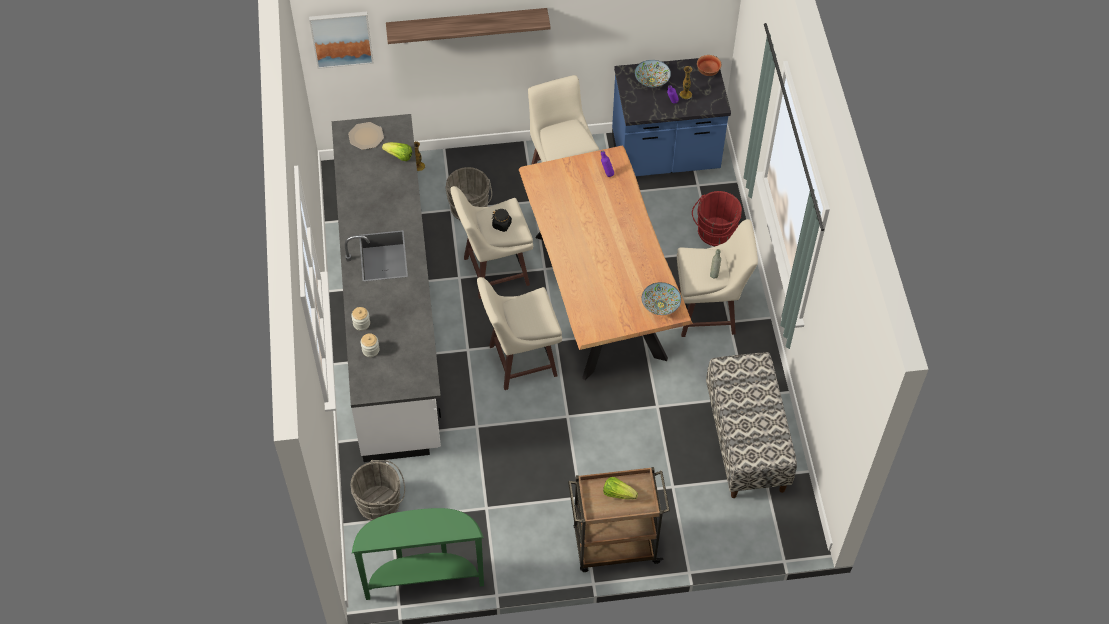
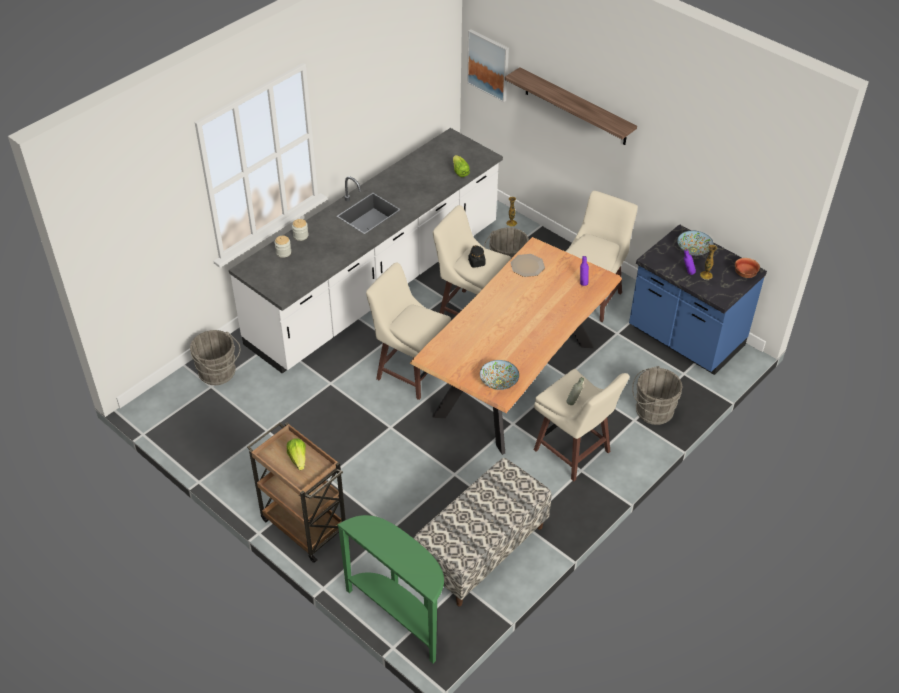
camera: 50 degrees right, 10 degrees down
(366, 136) = (457, 148): plate -> plate (527, 266)
(423, 578) = (177, 433): green console table -> green console table (399, 616)
(714, 233) = (651, 411): red bucket -> grey bucket

